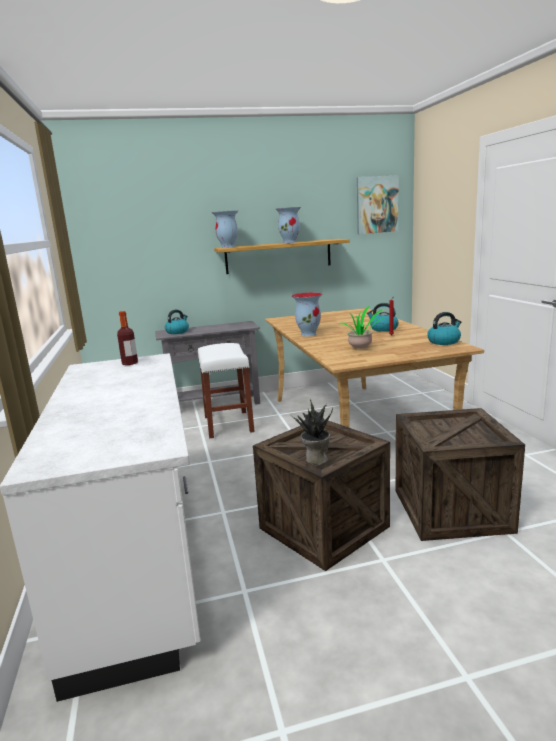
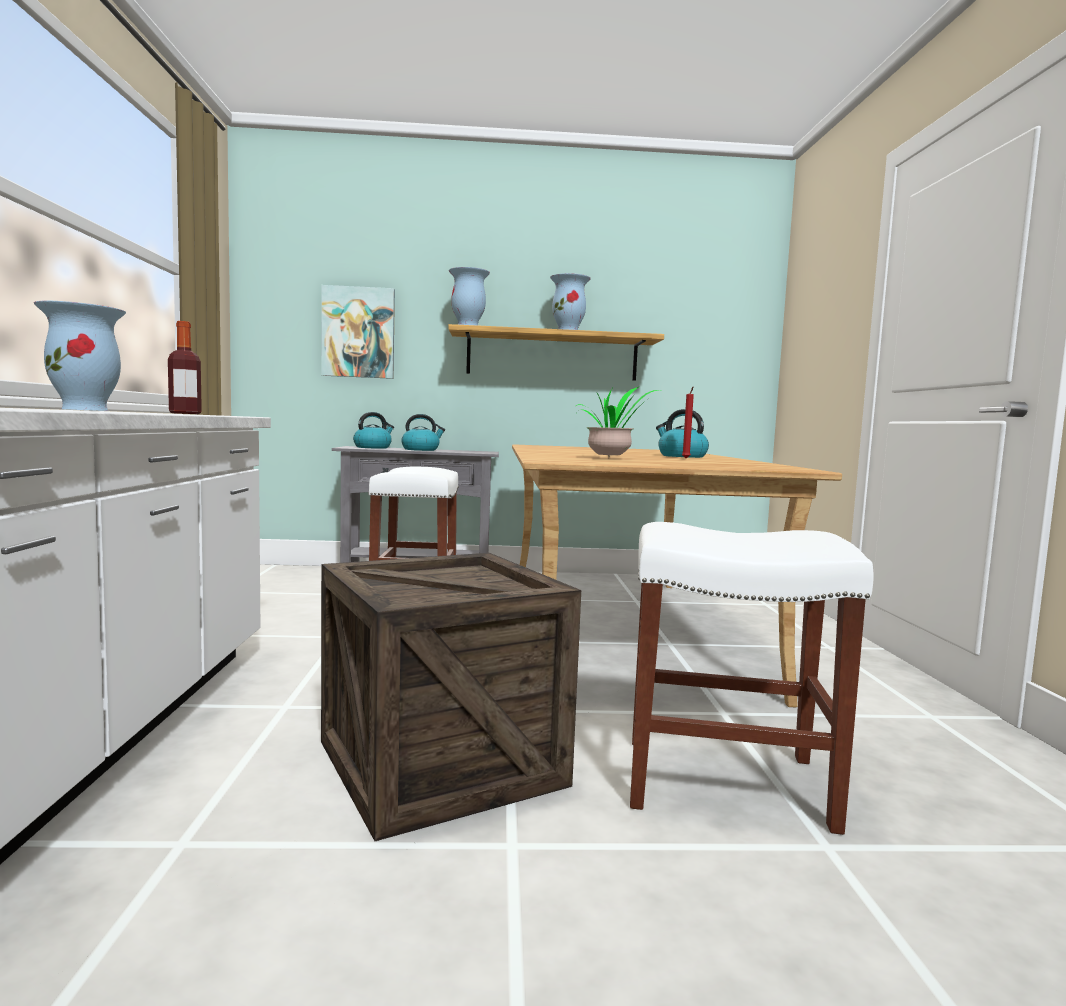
camera: 10 degrees right, 10 degrees down
(309, 334) = (550, 450): vase -> vase (86, 410)
(315, 459) = (411, 596): potted plant -> none
(377, 205) = (722, 294): picture -> picture (358, 332)
(444, 341) = (772, 465): kettle -> kettle (421, 450)
(451, 510) = (722, 782): crate -> white stool

